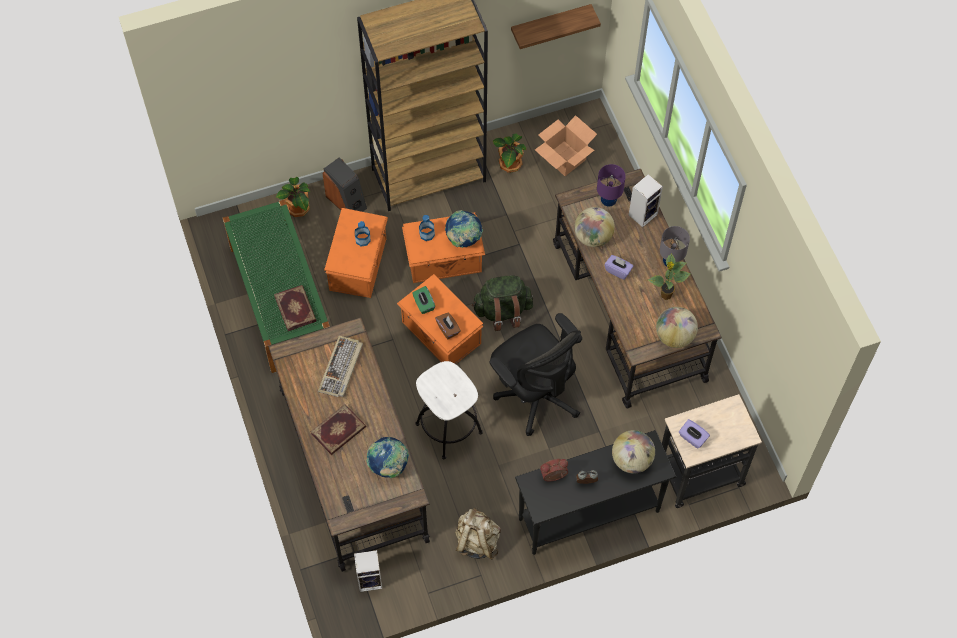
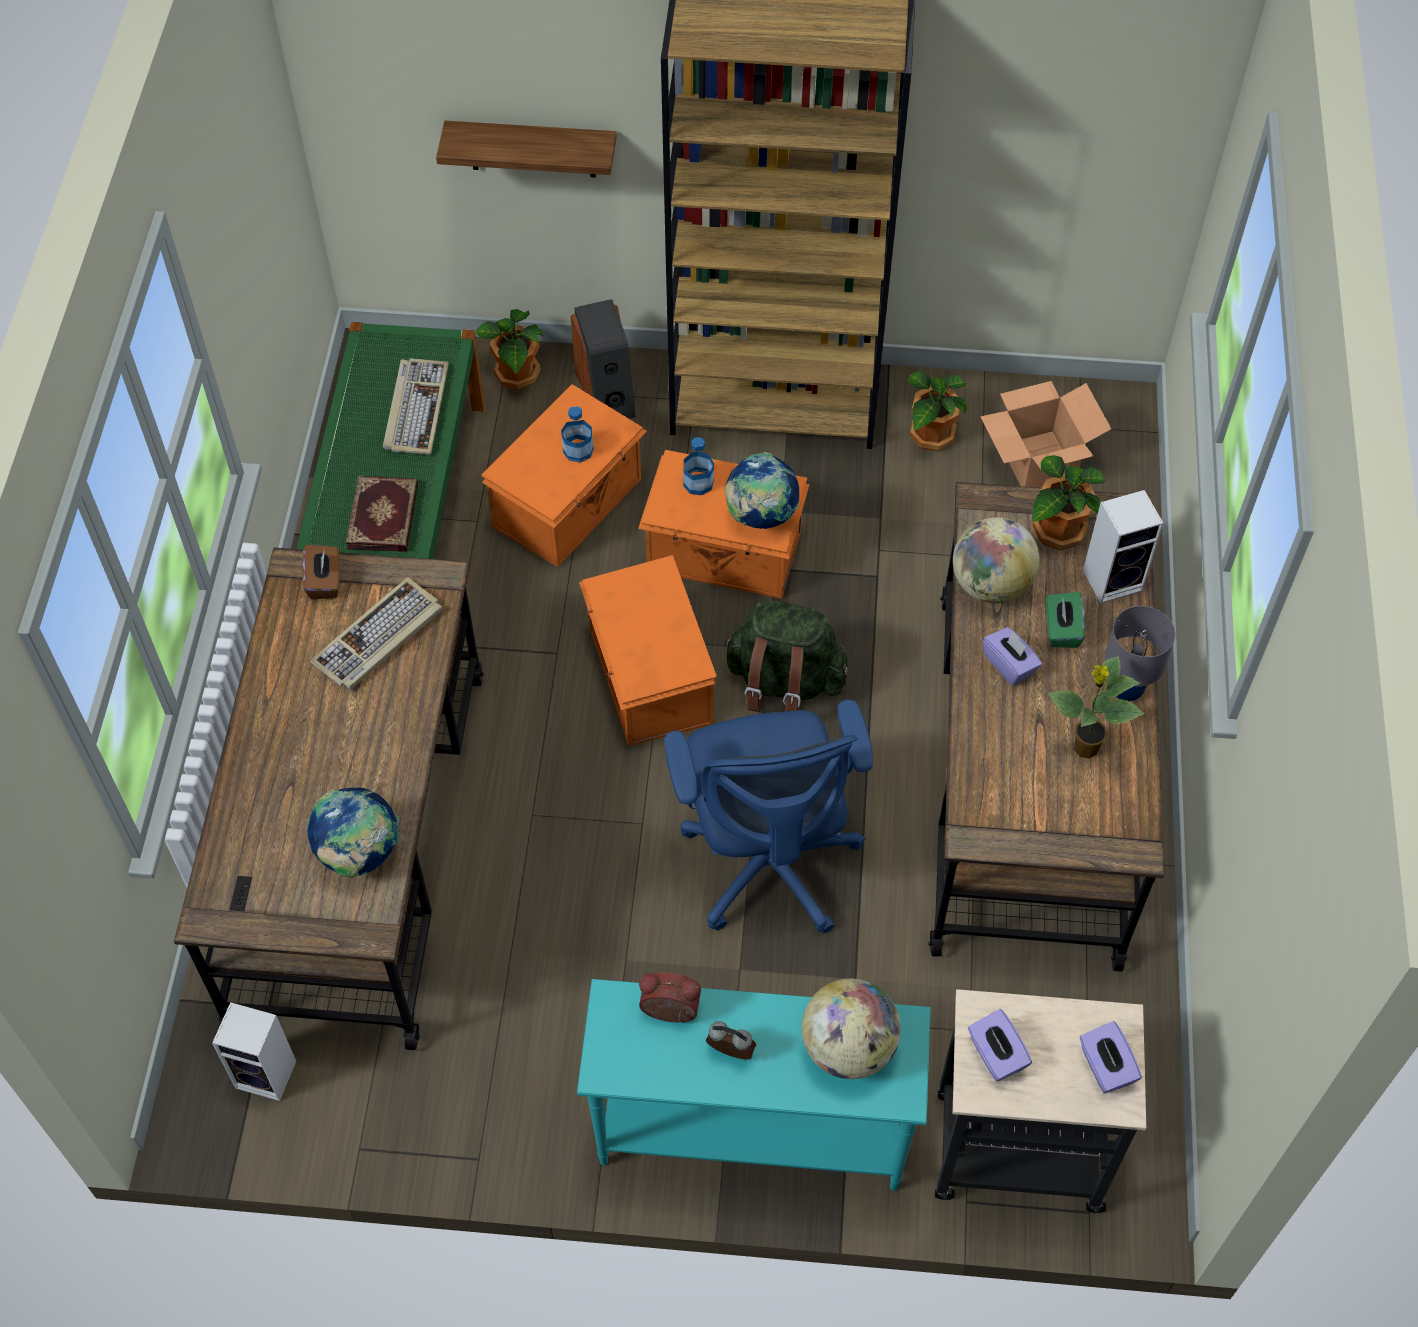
camera: 25 degrees right, 5 degrees down
(279, 250) = (416, 408): none -> keyboard
(339, 431) = (306, 750): book -> none
(423, 304) = (625, 601): green tissue box -> green tissue box (1061, 630)
(448, 329) = (645, 662): brown tissue box -> brown tissue box (325, 582)
(449, 428) = (570, 853): white stool -> none
(477, 541) = (506, 1089): beige backpack -> none
(533, 393) = (764, 853): black office chair -> blue office chair
(550, 24) = (1081, 164): shelf -> shelf (532, 149)
(588, 516) = (749, 1137): black console table -> turquoise console table
(609, 201) = (1056, 531): purple table lamp -> potted plant
(674, 336) = (1063, 835): globe -> none
(736, 425) = (1105, 1067): none -> purple tissue box

